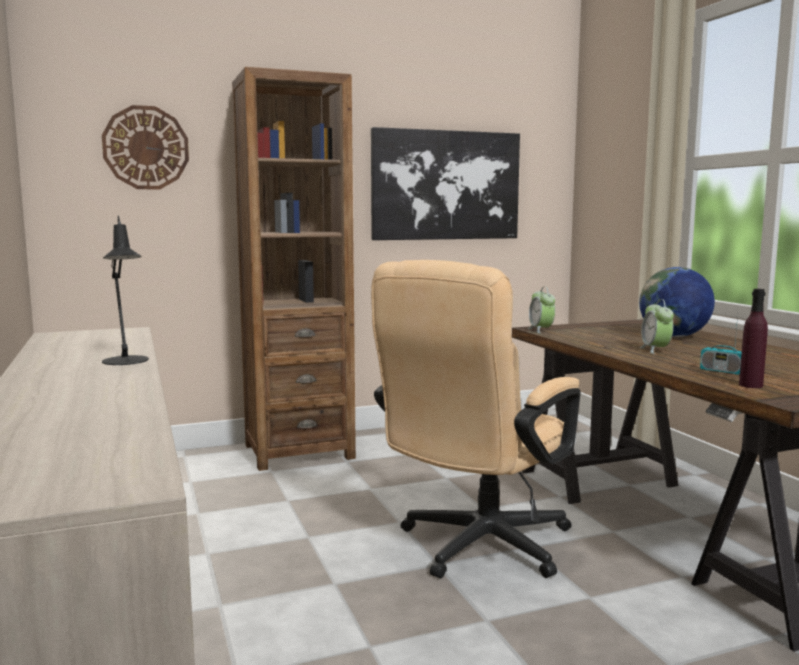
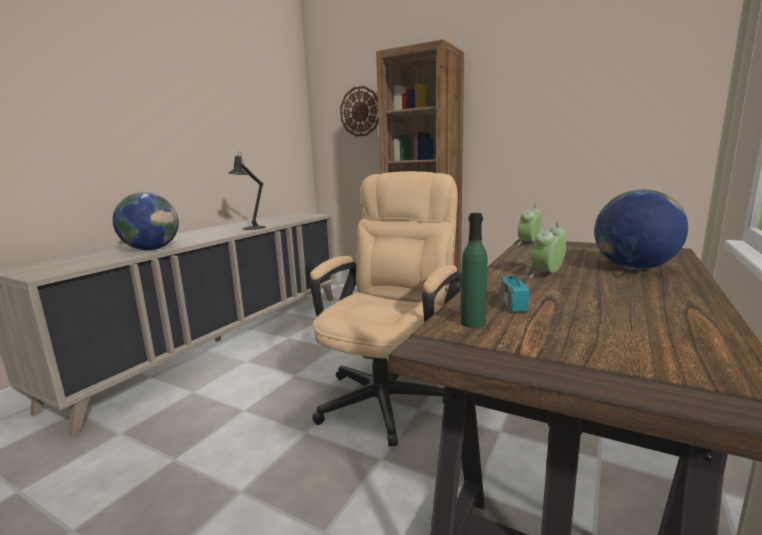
camera: 50 degrees right, 5 degrees up
(121, 416) = (151, 249): none -> globe
(446, 185) = (564, 116): picture -> none
(476, 548) = (389, 393): beige office chair -> beige office chair turned 120 degrees clockwise
(750, 385) = (473, 323): purple bottle -> green bottle

